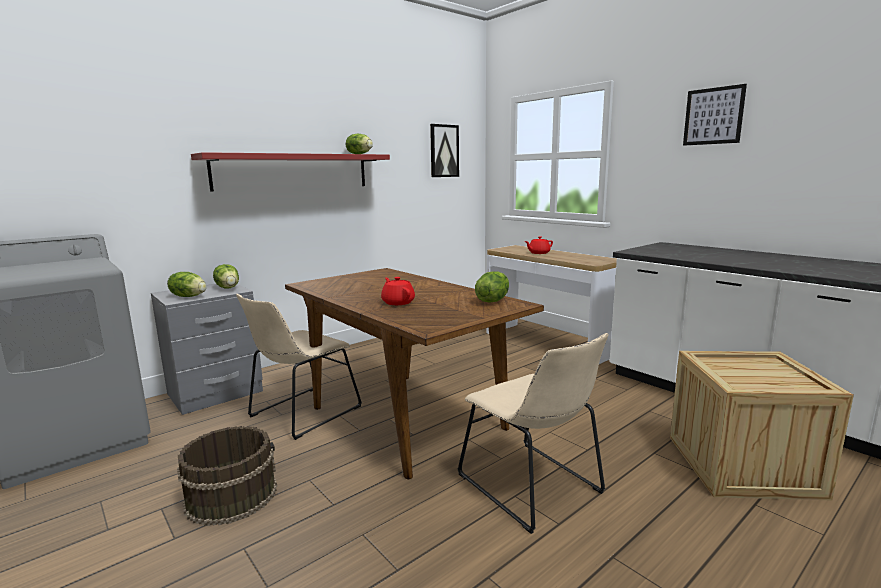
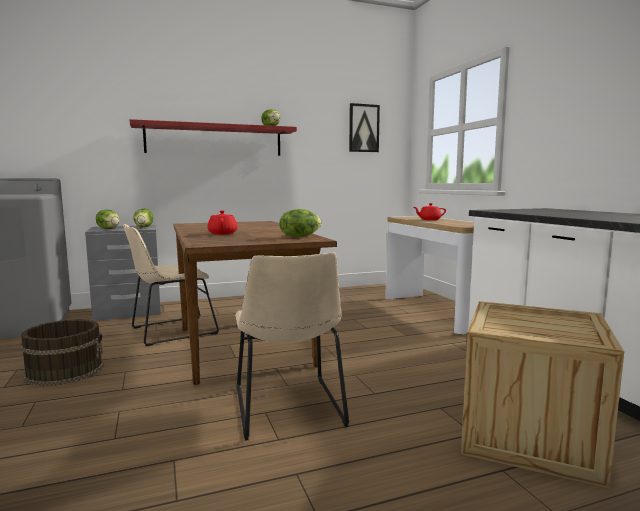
camera: 20 degrees right, 5 degrees down
(713, 116) = (596, 67): picture -> none

